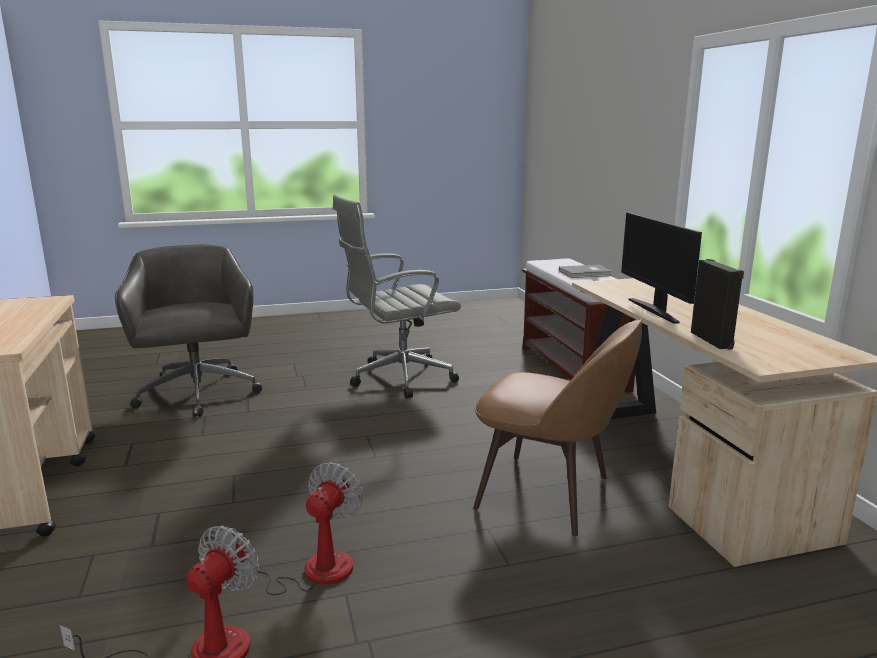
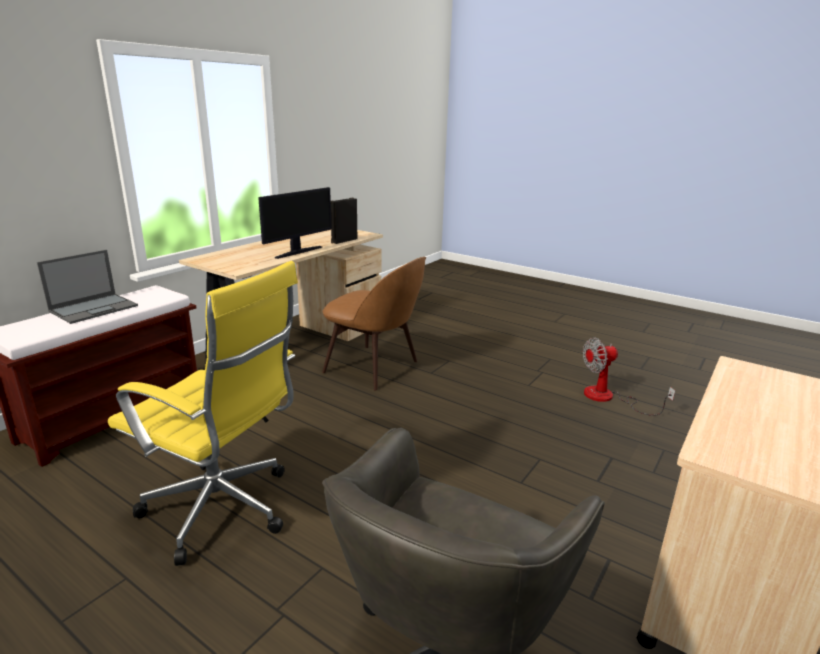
camera: 130 degrees left, 5 degrees up
(309, 572) = (534, 399): fan -> none
(398, 379) = (224, 510): grey office chair -> yellow office chair
(549, 494) = (374, 368): brown chair -> brown chair turned 135 degrees clockwise
(586, 273) = (95, 308): grey book -> laptop

